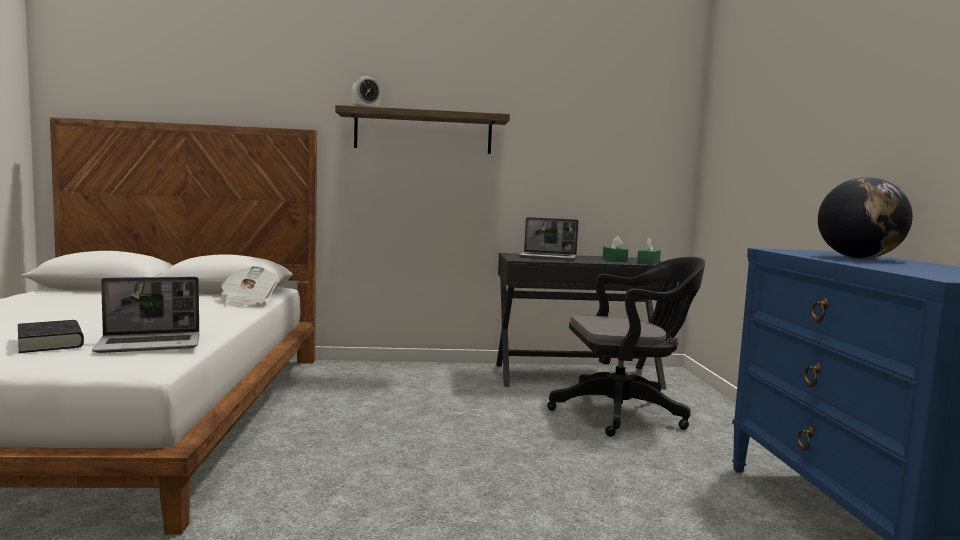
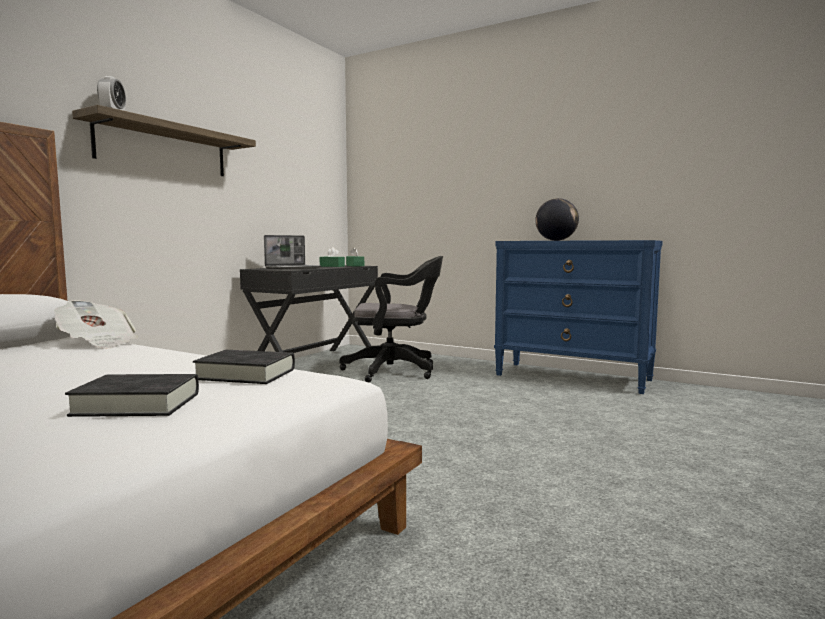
camera: 55 degrees left, 0 degrees up
(151, 344) = (246, 374): laptop -> black book
(625, 413) = (395, 371): black office chair -> black office chair turned 60 degrees clockwise

